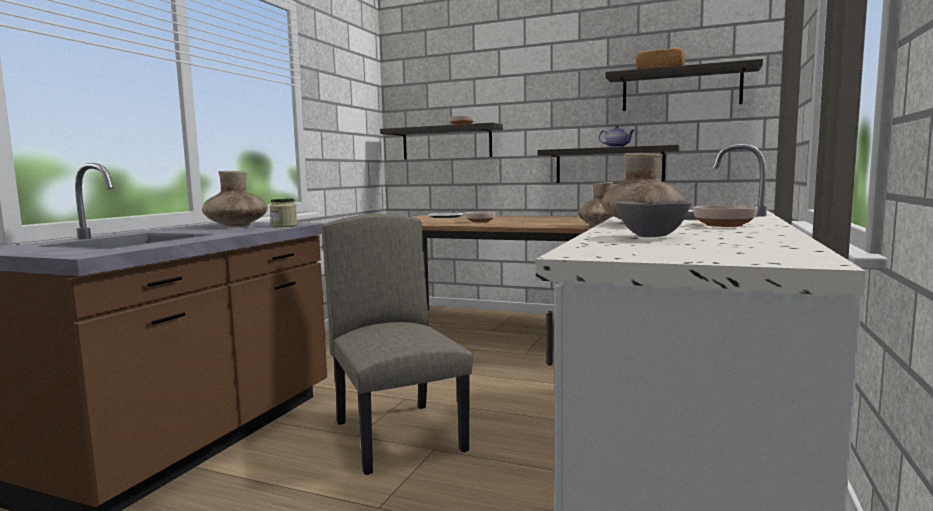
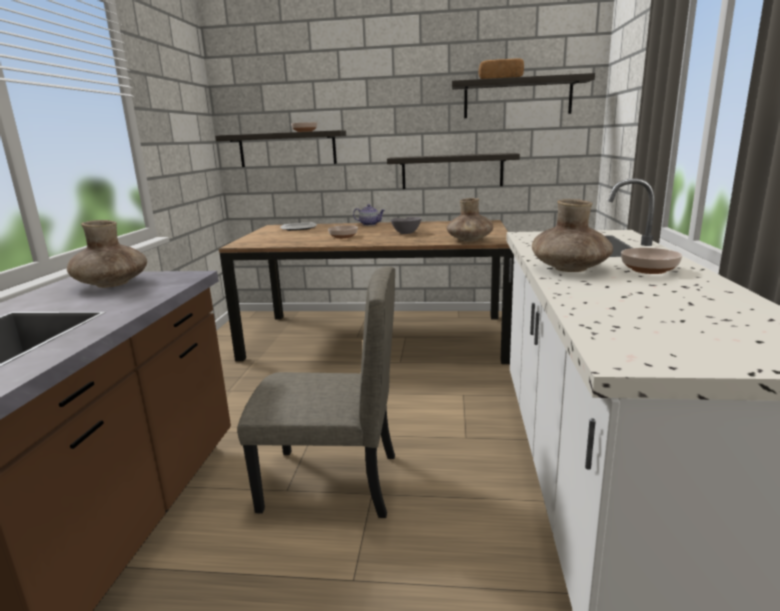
camera: 15 degrees left, 10 degrees up
(284, 226) = (174, 282): jar -> none
(399, 436) = (330, 483): beige chair -> beige chair turned 135 degrees clockwise
(617, 147) = (461, 154): teapot -> teapot (370, 224)
(652, 237) = (627, 305): grey bowl -> grey bowl (406, 233)

